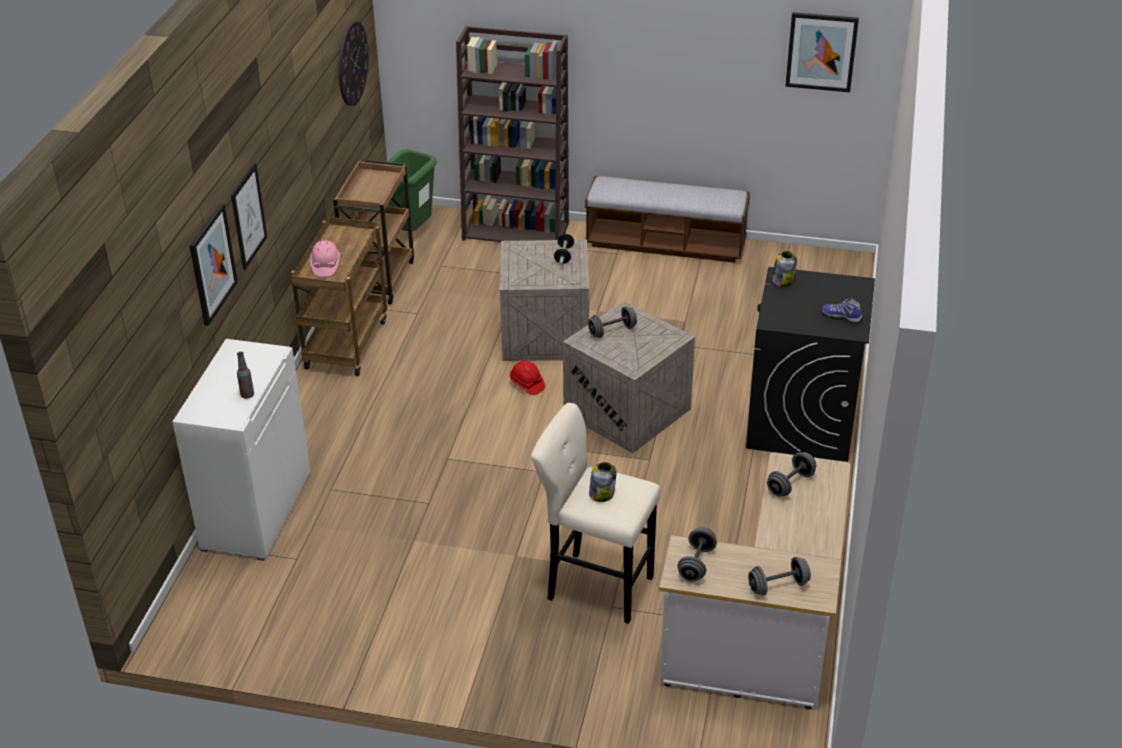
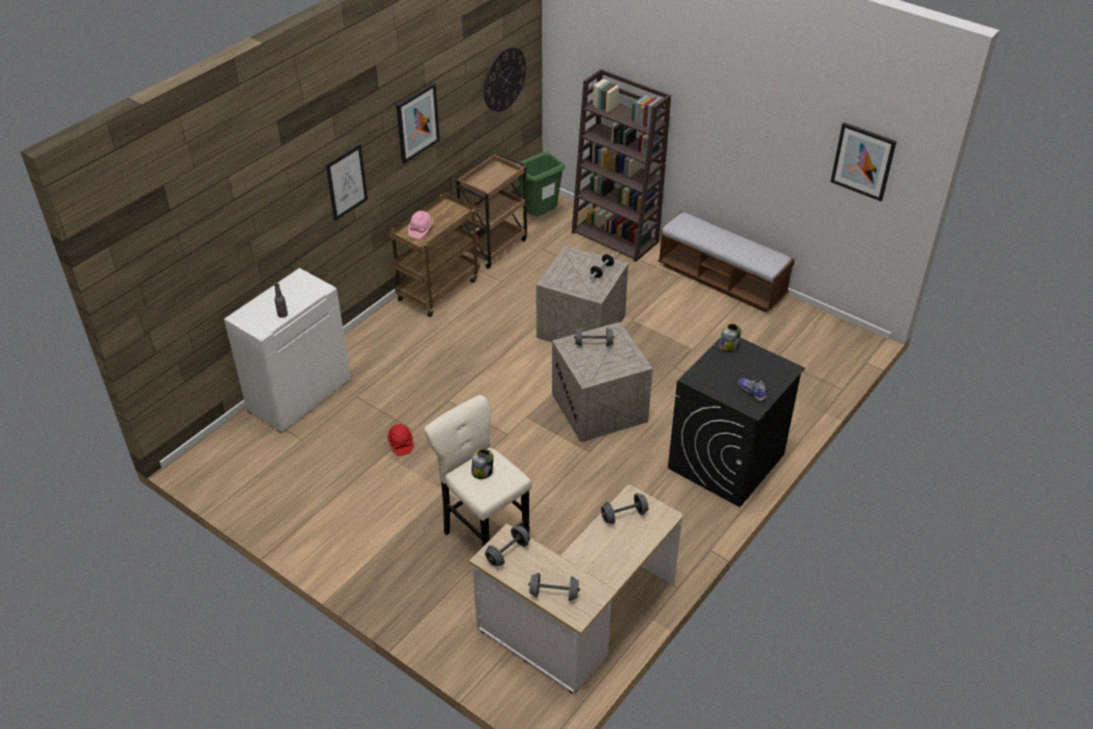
camera: 25 degrees right, 5 degrees up
(212, 264) = (294, 212): picture -> picture (417, 122)
(527, 384) = (541, 362): red hard hat -> red hard hat (400, 444)

